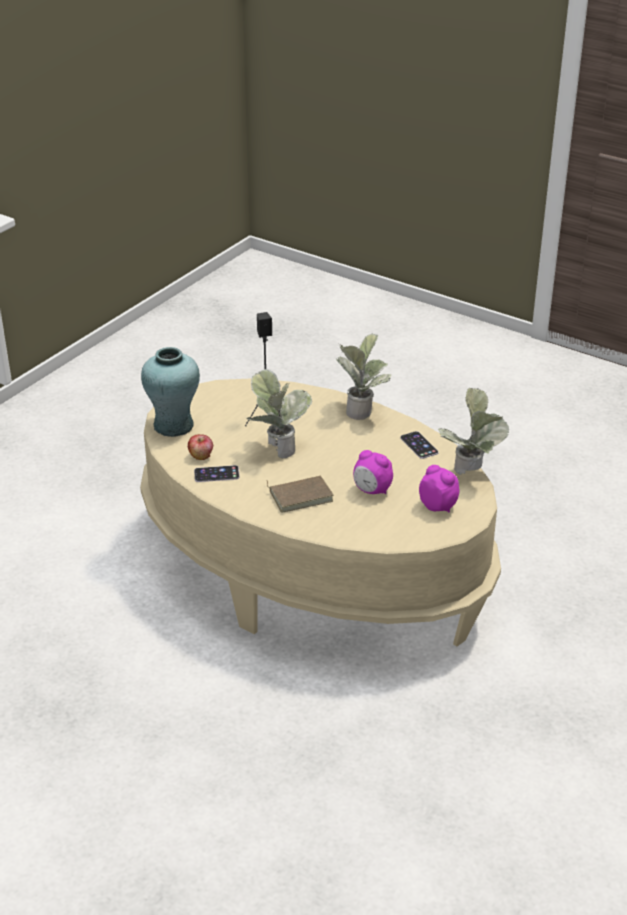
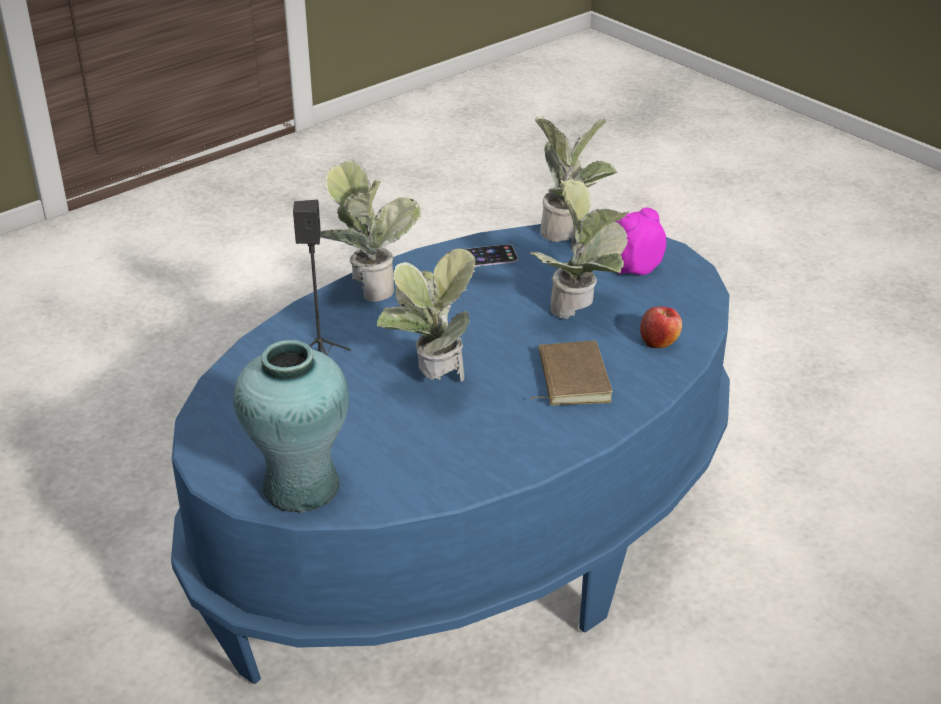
camera: 75 degrees left, 0 degrees up
(201, 456) = (415, 466): apple -> apple (659, 341)
(216, 474) = (478, 455): phone -> none
(313, 568) = (470, 527): beige coffee table -> blue coffee table
(372, 491) = (580, 313): alarm clock -> potted plant

